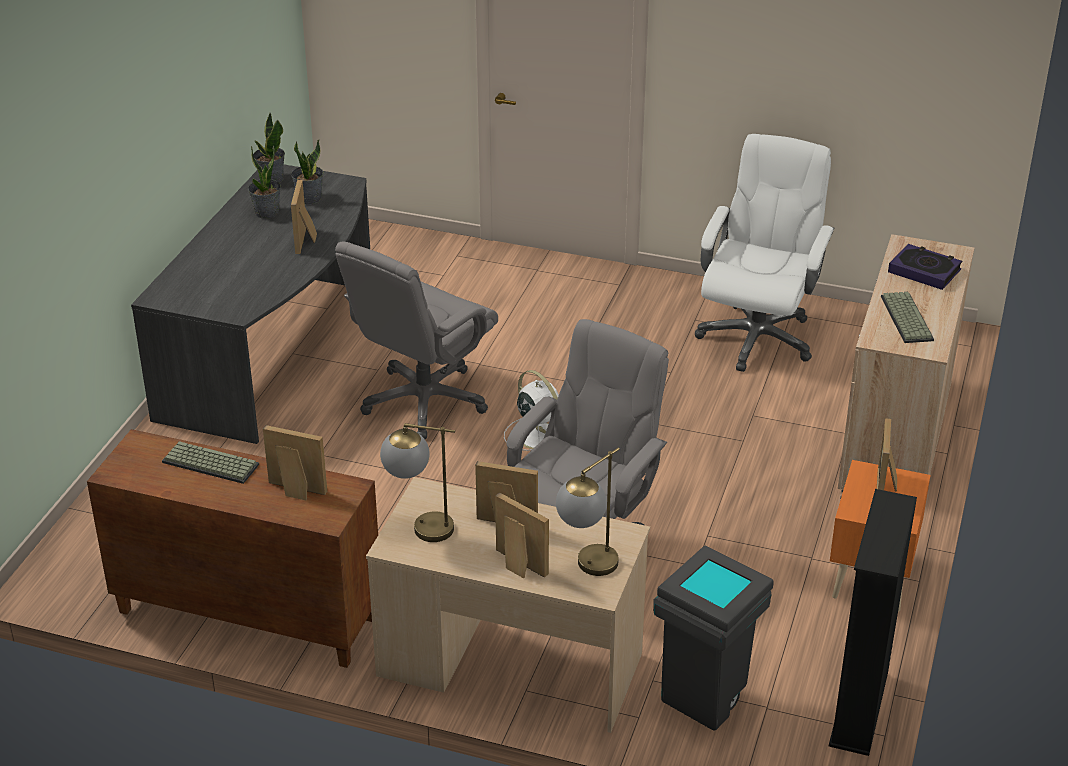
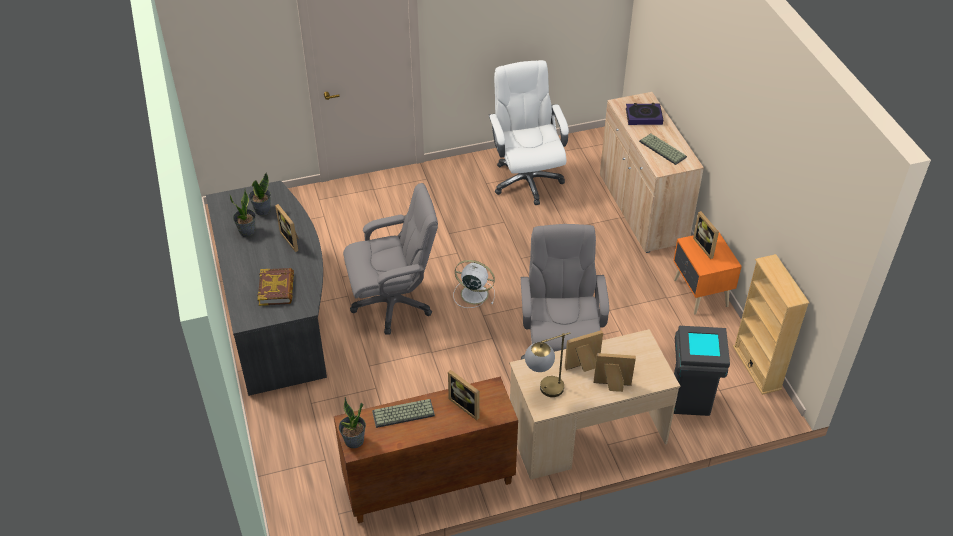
camera: 35 degrees left, 10 degrees up
(229, 282) = (277, 289): none -> book
(271, 179) = (224, 206): potted plant -> potted plant (354, 440)
(294, 491) = (467, 405): picture frame -> picture frame turned 120 degrees counterclockwise
(424, 402) = (393, 303): grey office chair -> grey office chair turned 105 degrees counterclockwise
(588, 570) = (646, 370): table lamp -> none
(859, 709) = (757, 367): black bookcase -> beige bookcase

